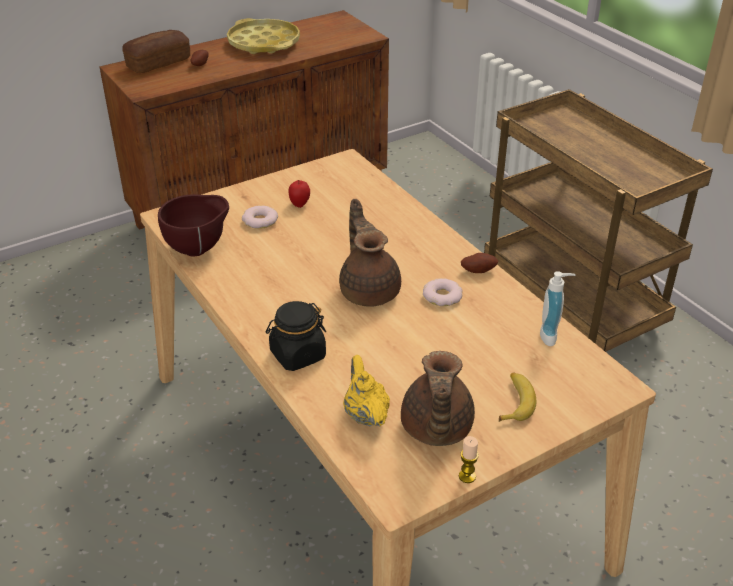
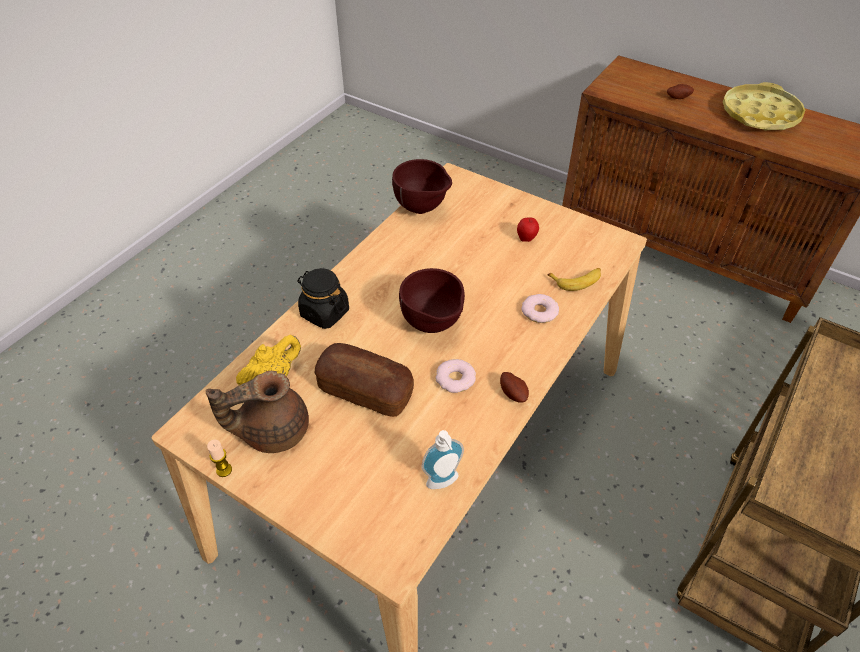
camera: 65 degrees right, 10 degrees up
(158, 63) = (655, 78): bread -> bread (365, 391)
(260, 221) = (484, 226): donut -> donut (539, 311)
(369, 290) = (433, 326): brown teapot -> brown bowl
(515, 401) = (332, 478): banana -> banana (577, 281)

